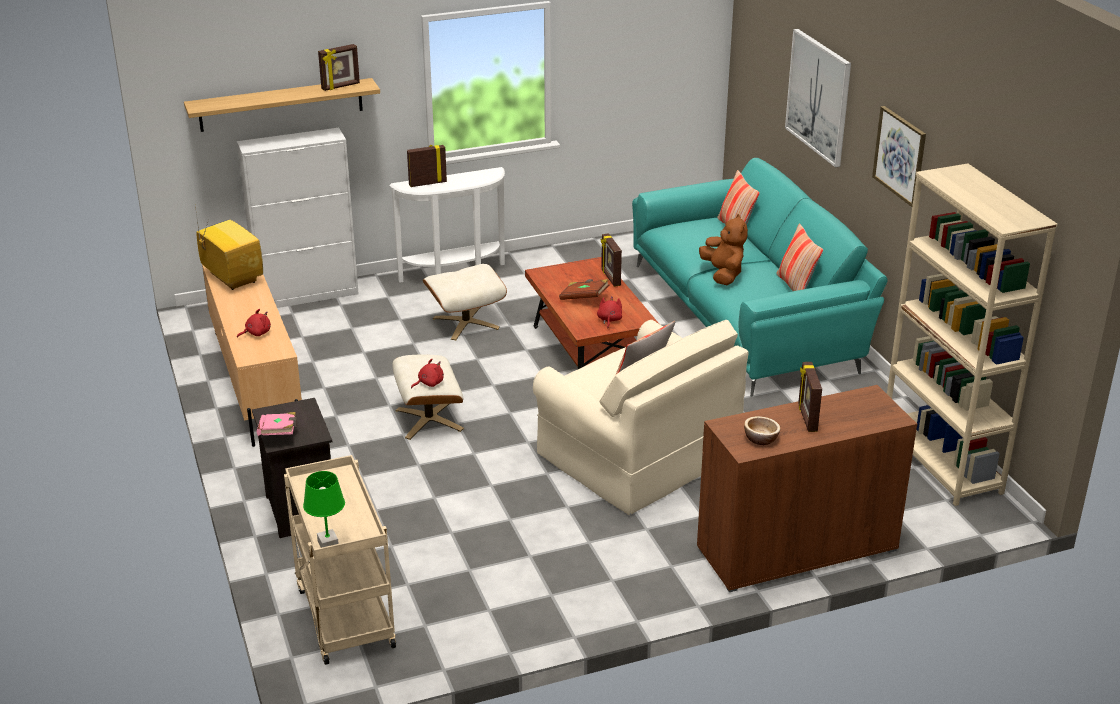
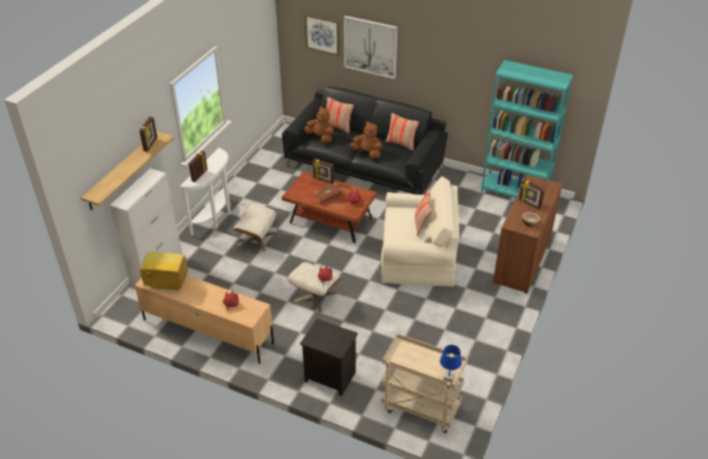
camera: 45 degrees left, 10 degrees up
(279, 433) = (332, 346): pink book -> none
(327, 544) = (448, 378): green table lamp -> blue table lamp
(687, 229) = (320, 137): none -> brown plush toy
(747, 316) = (365, 166): turquoise sofa -> black sofa
(900, 155) = (446, 64): picture -> picture (322, 34)
(941, 462) = (515, 192): beige bookcase -> turquoise bookcase

